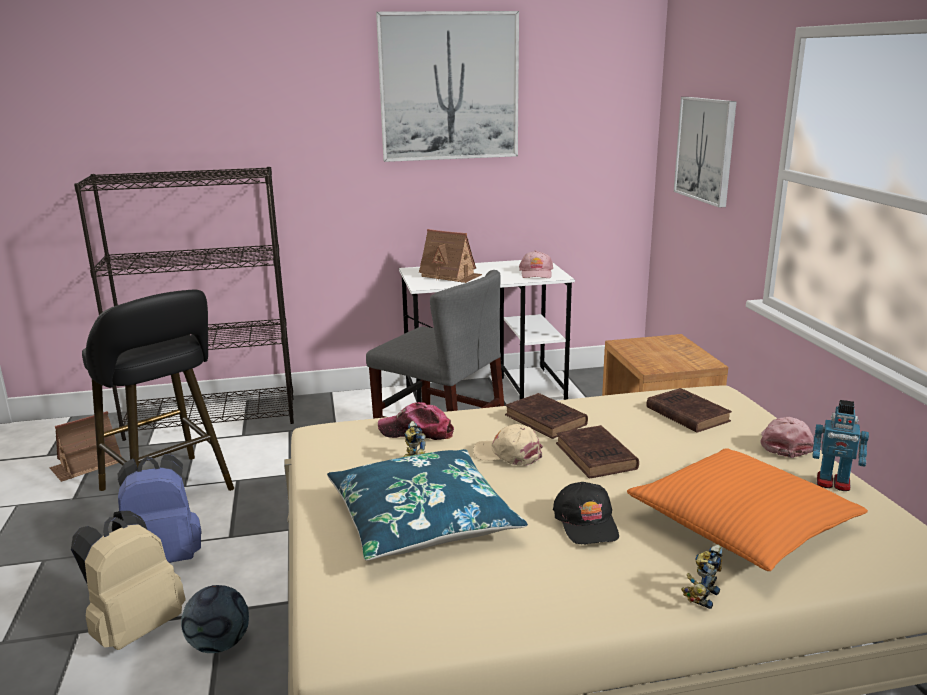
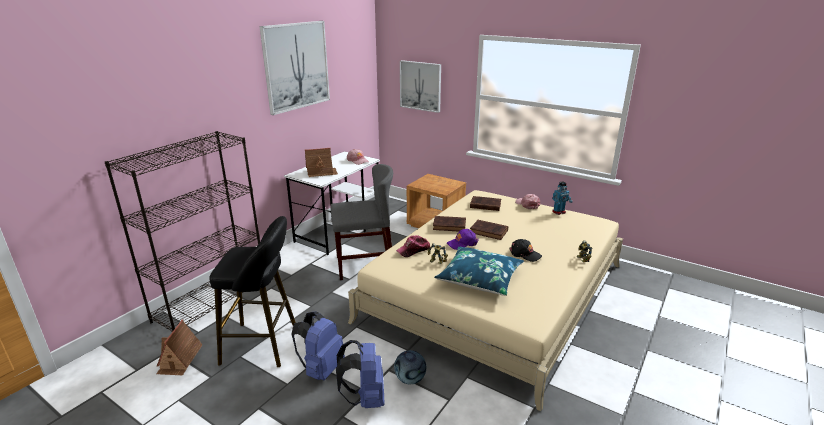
camera: 45 degrees left, 5 degrees up
(135, 628) = (365, 398): beige backpack -> blue backpack
(508, 454) = (462, 243): beige cap -> purple cap
(741, 524) = (559, 234): orange pillow -> none

